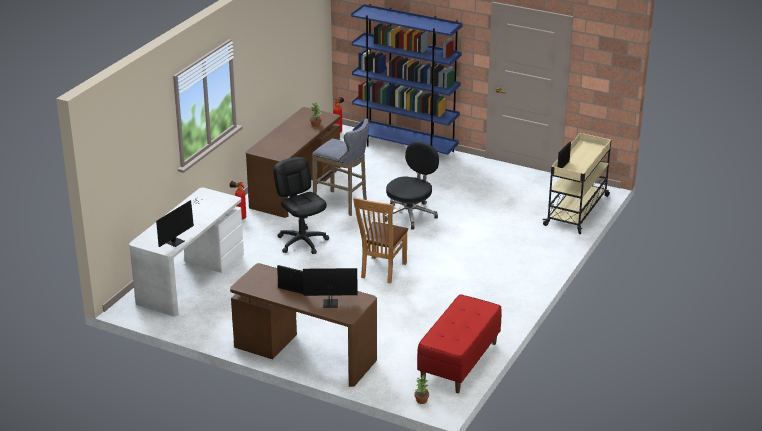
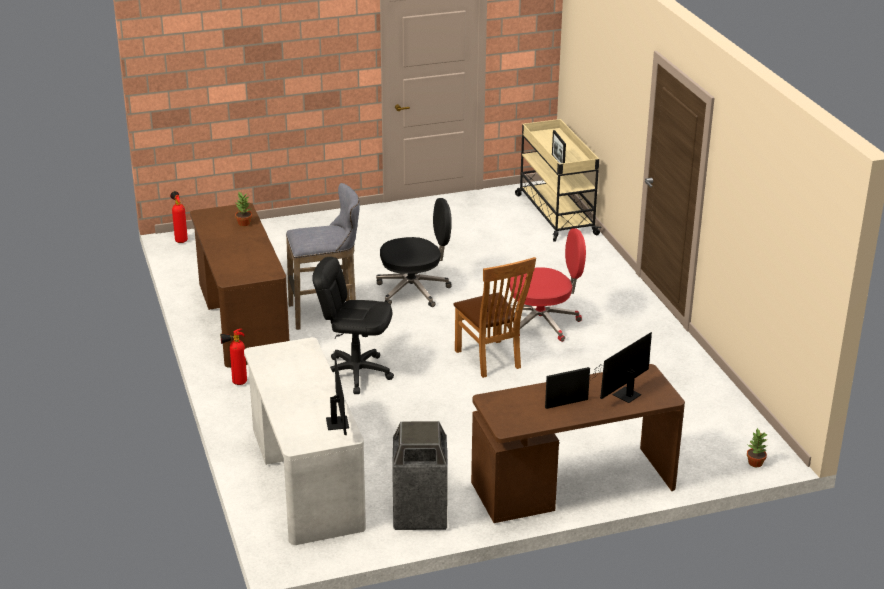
camera: 45 degrees left, 0 degrees up
(211, 323) = (419, 514): none -> trash can
(405, 147) = (286, 226): blue bookcase -> none
(410, 214) = (414, 290): black office chair -> black office chair turned 90 degrees clockwise
(448, 267) = (543, 323): none -> red office chair
(459, 362) = (718, 407): red bench -> none

